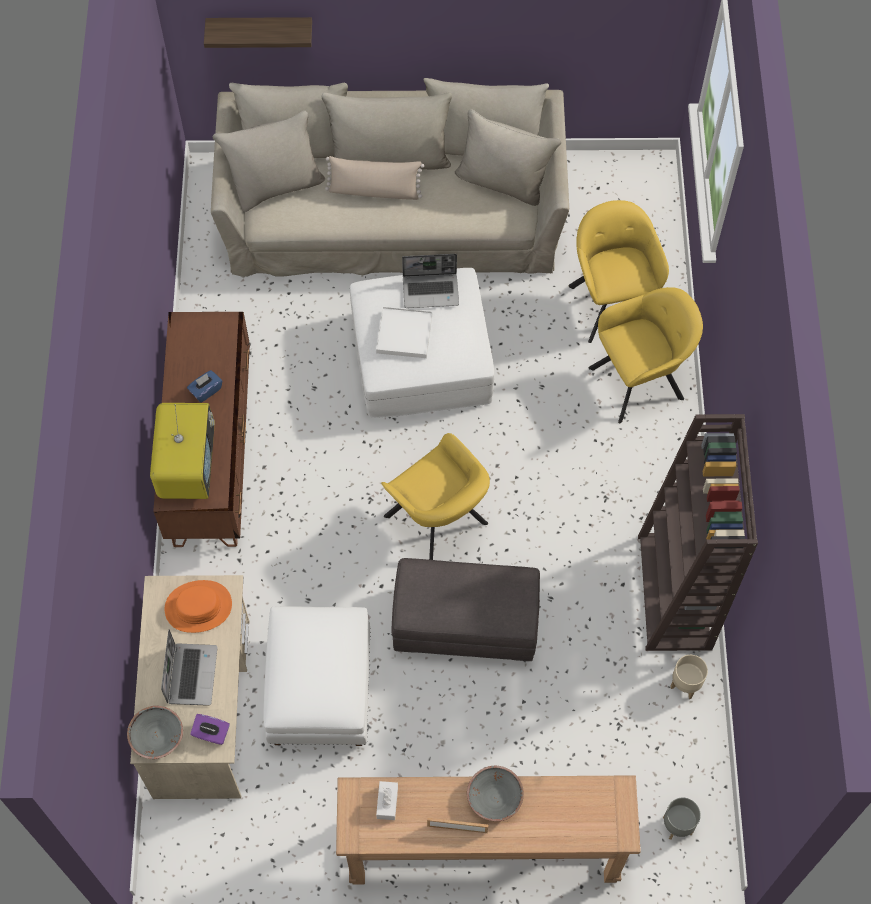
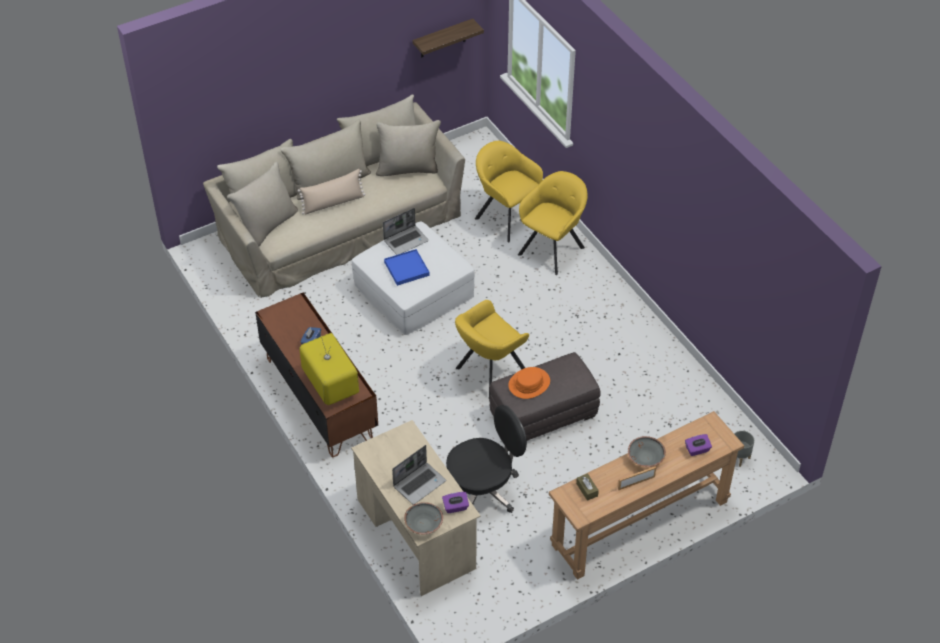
camera: 30 degrees left, 15 degrees down
(191, 674) = (419, 483): laptop -> laptop turned 75 degrees clockwise
(198, 607) = (397, 448): orange hat -> orange hat (529, 384)
(260, 30) = (225, 123): shelf -> shelf (443, 39)
(322, 691) = (483, 490): white ottoman -> black office chair
(387, 802) = (587, 490): white tissue box -> brown tissue box
(404, 334) = (406, 269): white tray -> blue tray
(438, 524) = (488, 372): yellow armchair -> yellow armchair turned 120 degrees clockwise
(571, 823) = (697, 450): none -> purple tissue box
(676, 593) = (652, 344): brown bookcase -> none
(685, 684) = (691, 387): beige planter -> none

